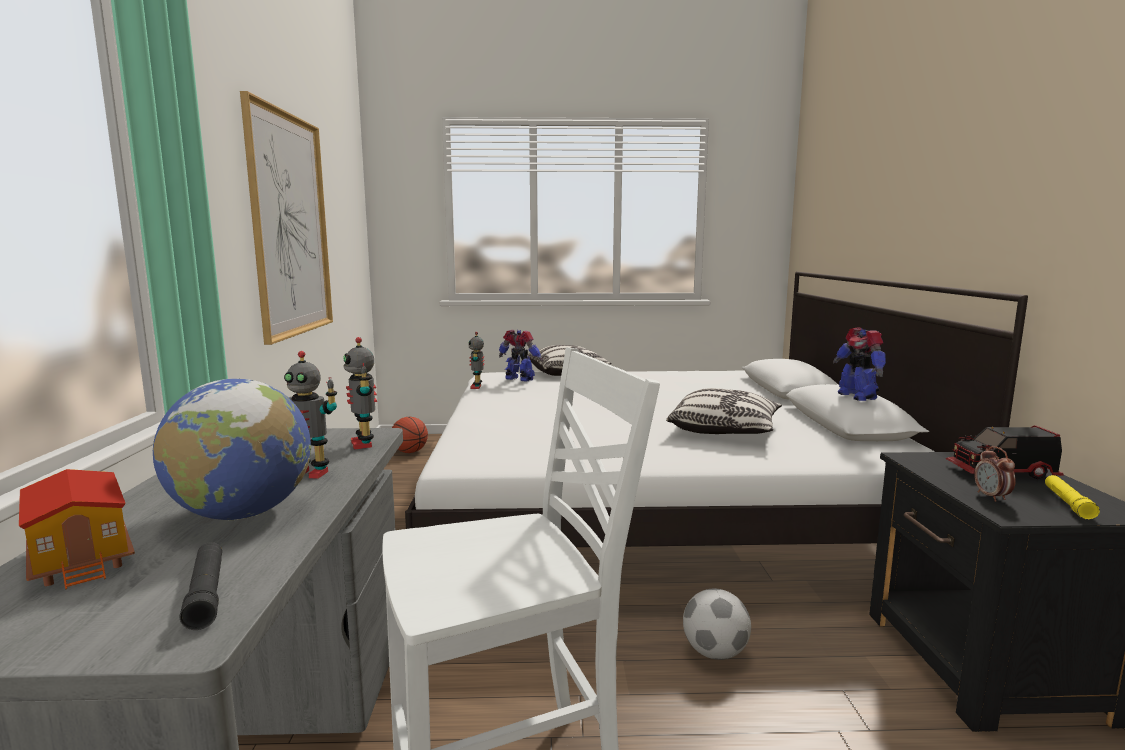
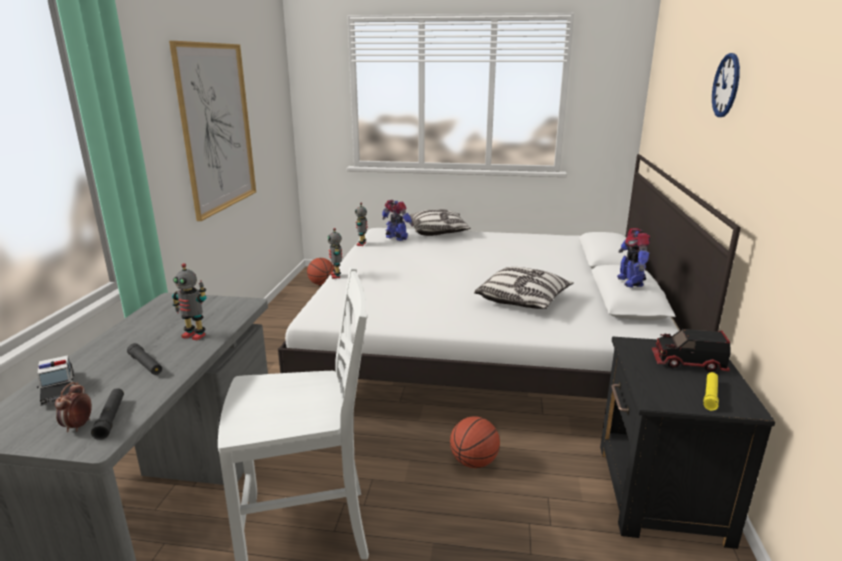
camera: 10 degrees right, 10 degrees up
(84, 559) = (58, 389): toy house -> toy car
(242, 514) = (146, 365): globe -> black flashlight
(364, 444) = (236, 312): toy robot -> toy robot (336, 276)
(715, 652) = (473, 462): football -> basketball
(947, 154) = (726, 85): none -> wall clock
(991, 497) = (657, 384): alarm clock -> alarm clock (78, 426)

